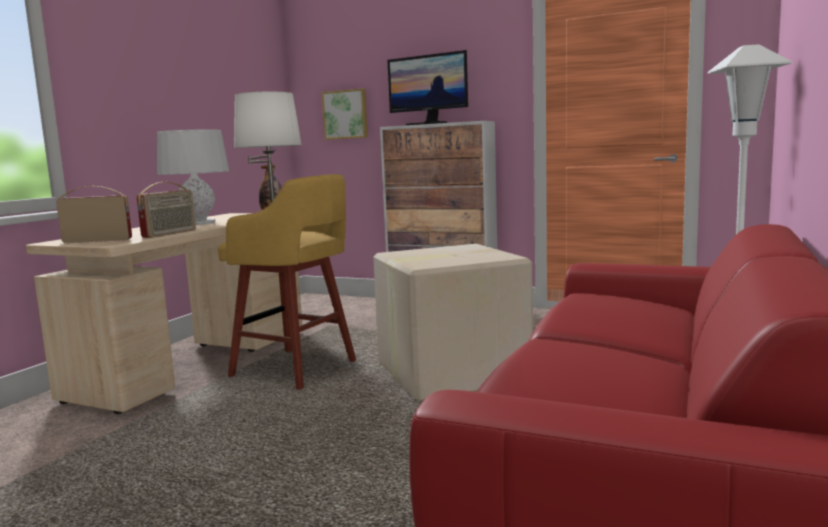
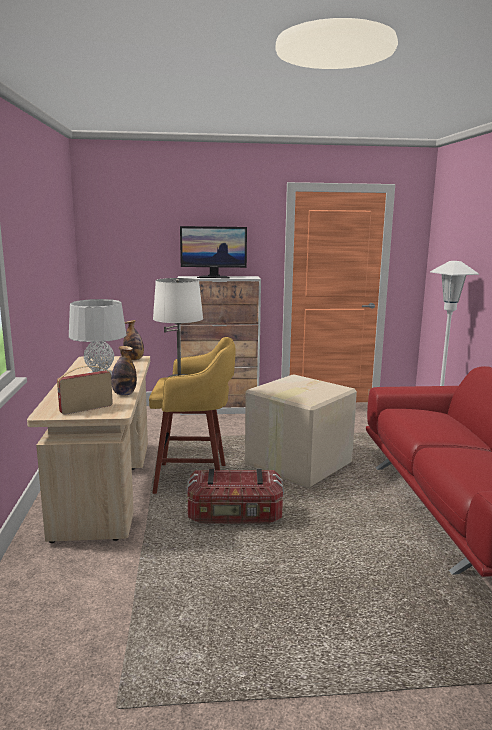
camera: 30 degrees left, 5 degrees up
(170, 233) = (124, 394): radio -> bottle
(276, 415) = (235, 516): none -> storage box
(346, 114) = (131, 262): picture -> none

